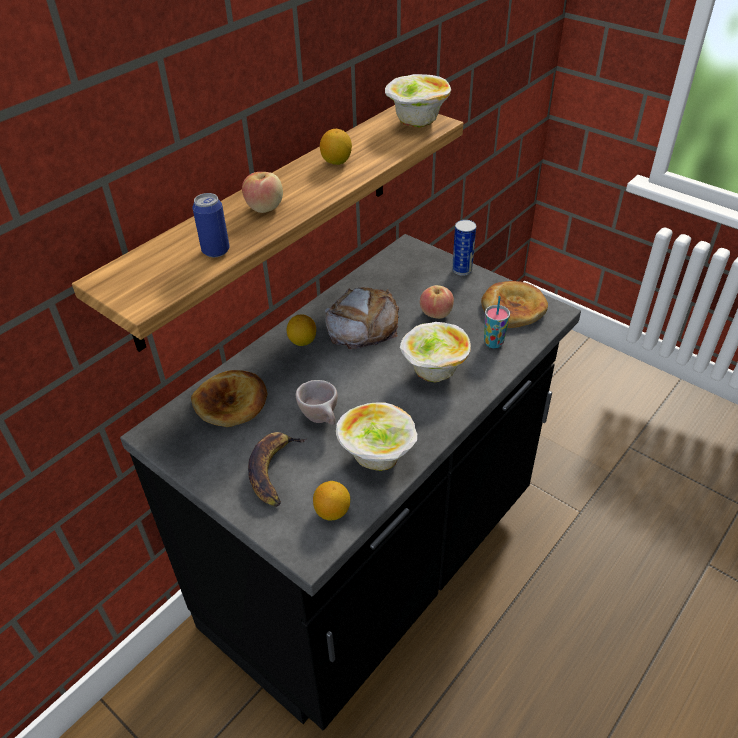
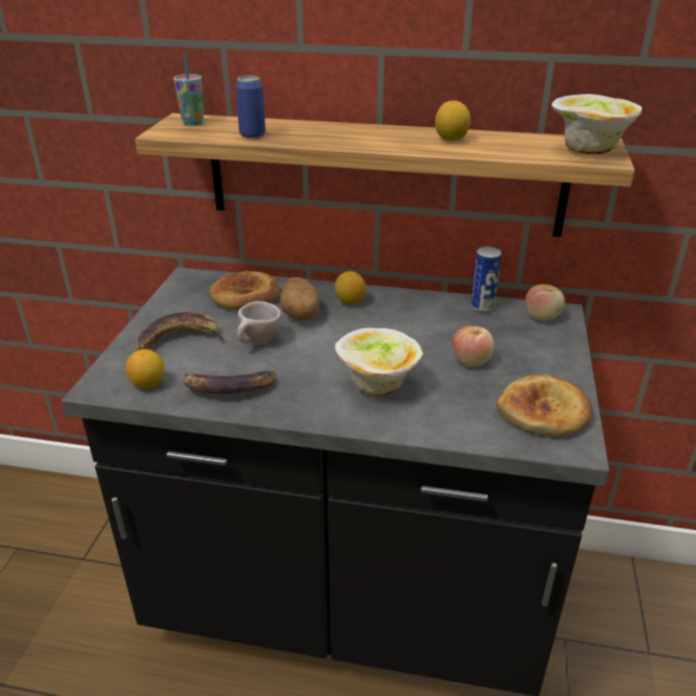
camera: 60 degrees right, 10 degrees down
(264, 207) = (335, 134): apple -> apple (542, 317)
(299, 378) = (300, 315): none -> potato
(362, 324) = (406, 324): bread -> none
(377, 459) = (227, 388): bowl -> banana
(462, 270) = (567, 356): can -> can (482, 307)
(493, 343) = (464, 413): cup -> cup (193, 122)

